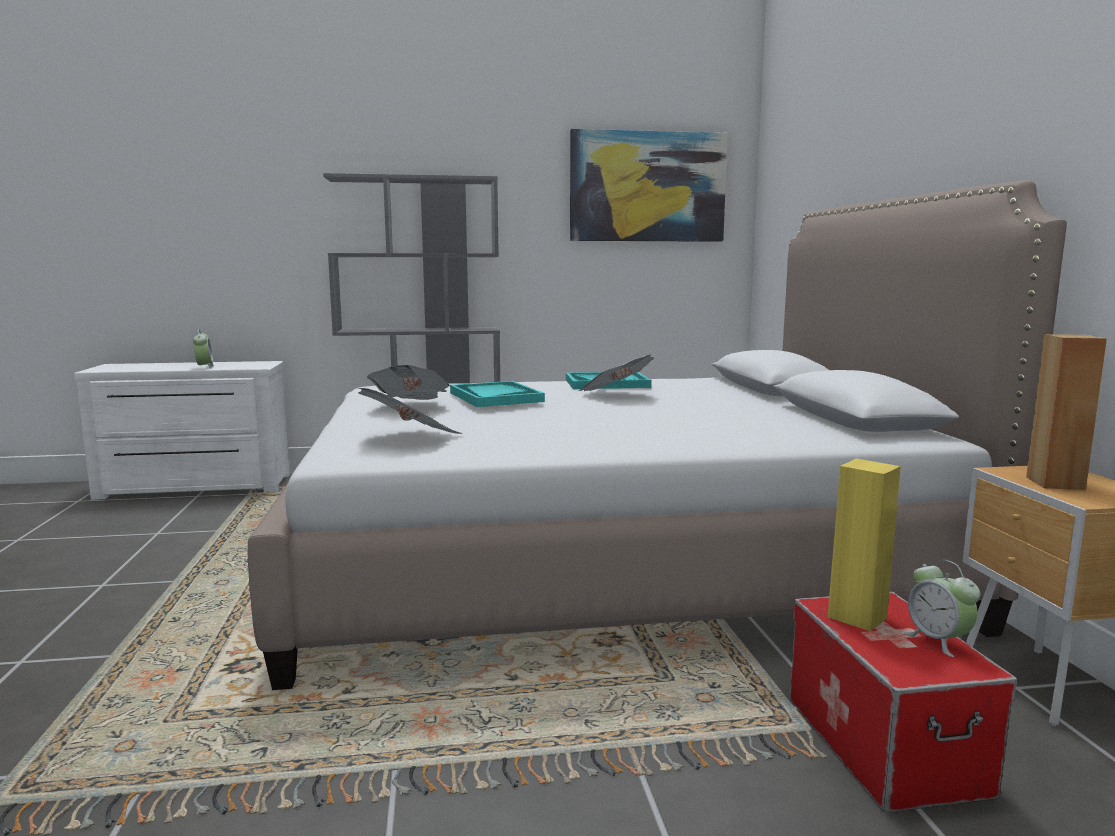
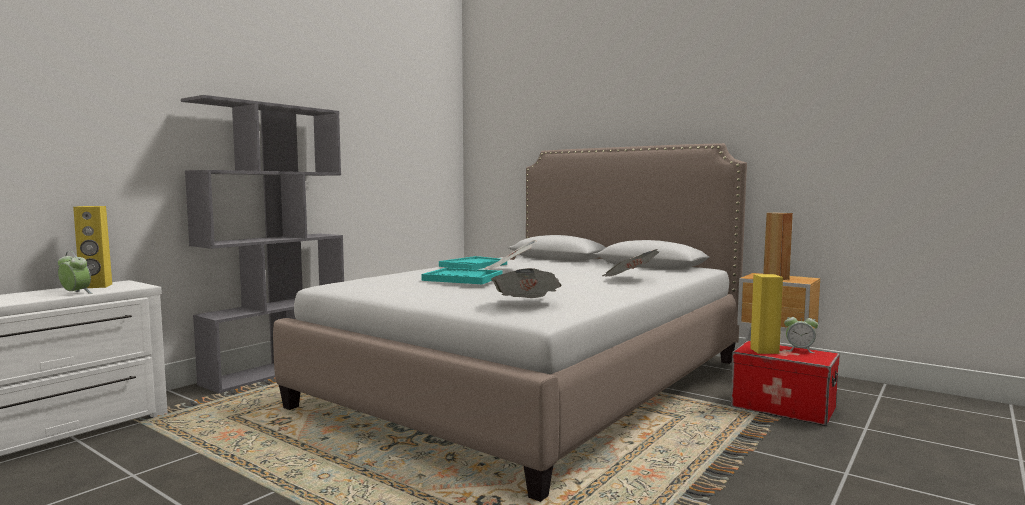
camera: 45 degrees left, 5 degrees down
(239, 363) = (96, 286): none -> yellow speaker
(411, 406) = (432, 290): newspaper -> newspaper (629, 279)
(647, 187) = (408, 126): picture -> none

